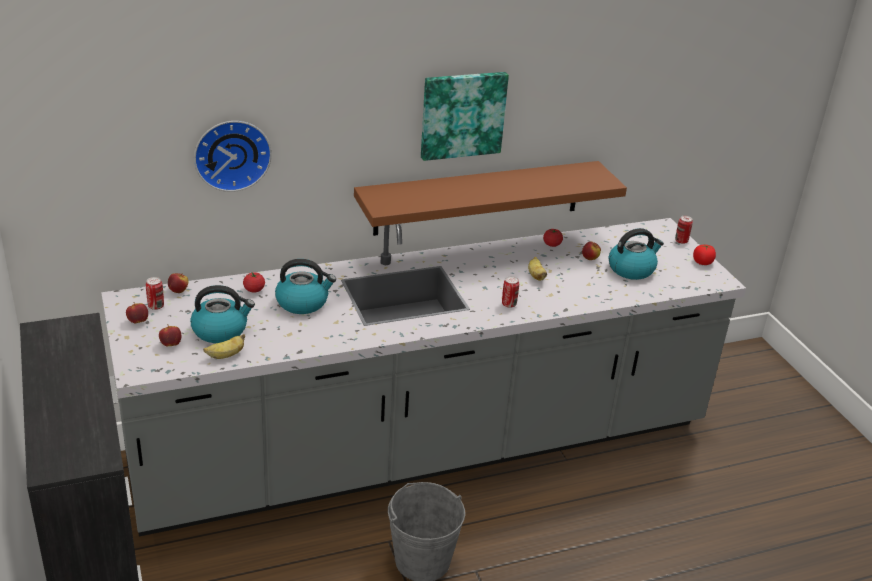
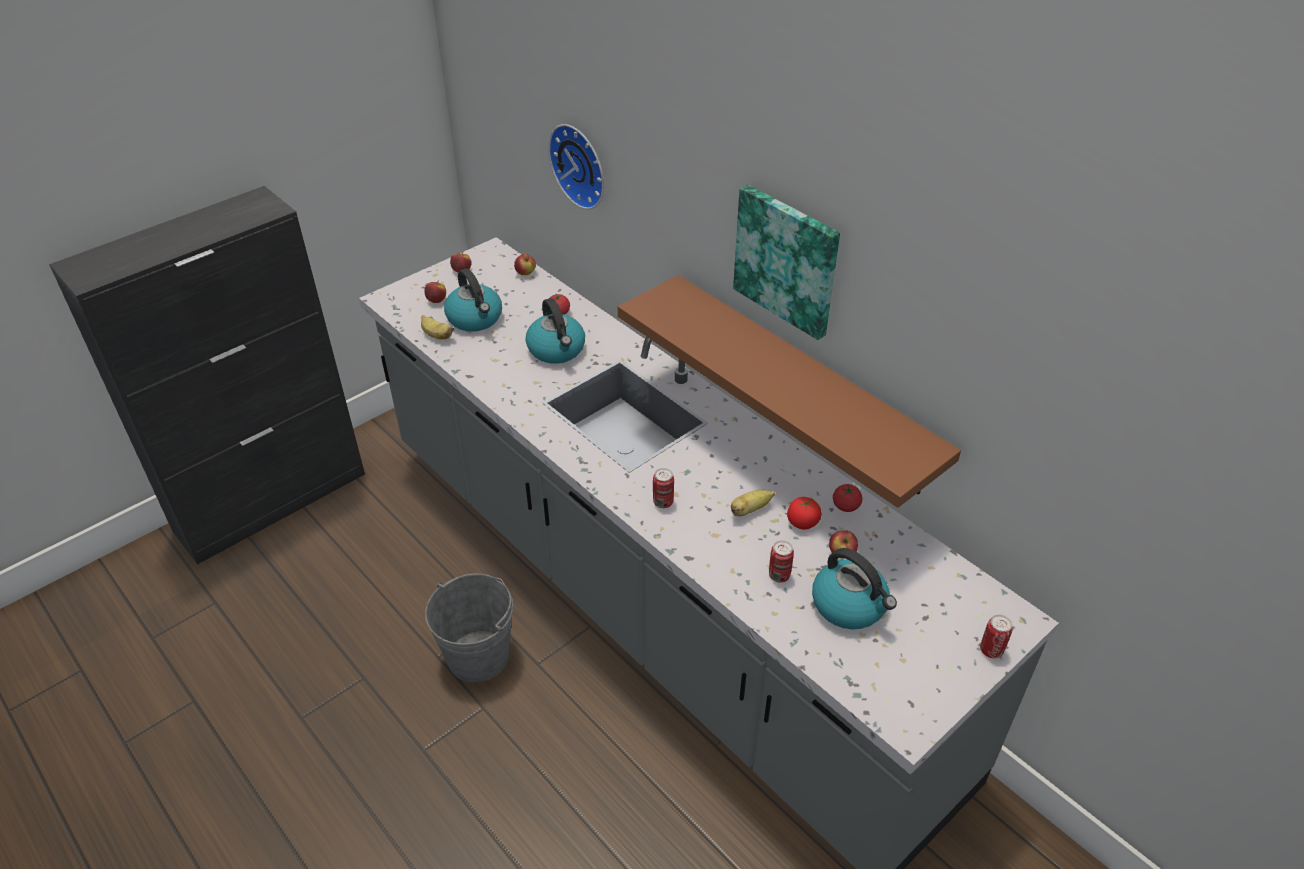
camera: 70 degrees right, 10 degrees up
(156, 306) = (492, 271): can -> can (779, 575)
(702, 262) = (946, 690): tomato -> tomato (802, 522)

